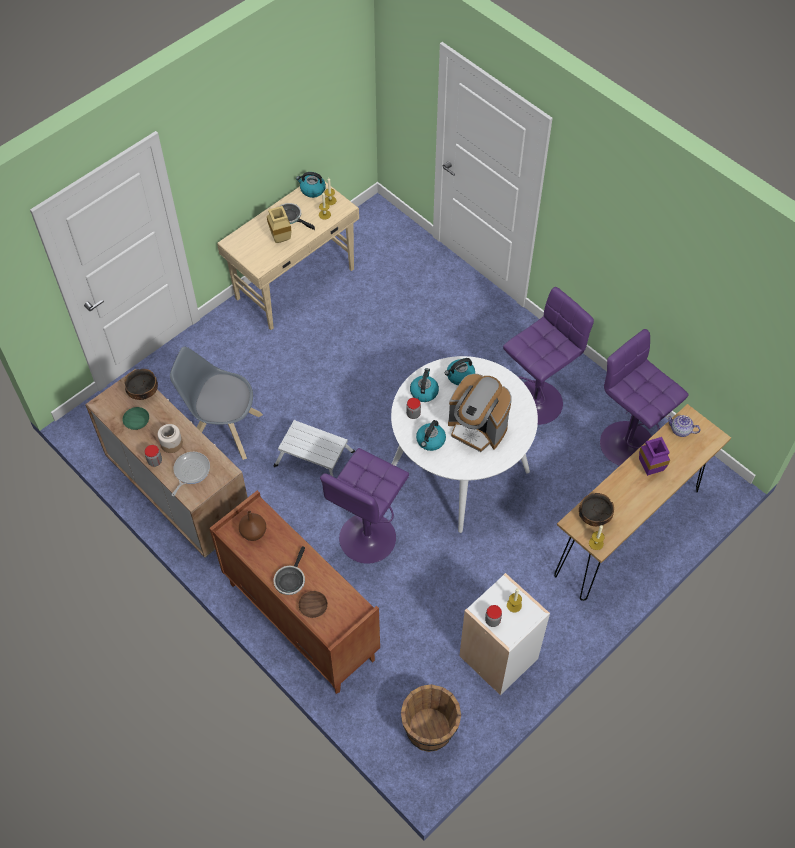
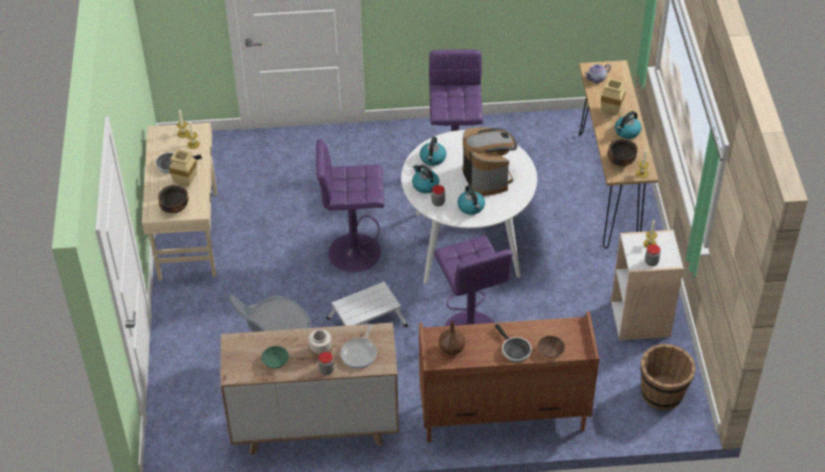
camera: 50 degrees left, 10 degrees down
(143, 392) = (251, 341): bowl -> bowl (174, 208)
(190, 471) = (360, 353): frying pan -> frying pan turned 135 degrees counterclockwise
(312, 190) = (160, 137): kettle -> kettle (627, 132)
(477, 428) = (487, 176): coffee machine -> coffee machine turned 90 degrees counterclockwise
(627, 443) = (538, 143): purple stool -> purple stool (353, 252)
(648, 468) = (609, 112): purple vase -> beige vase

